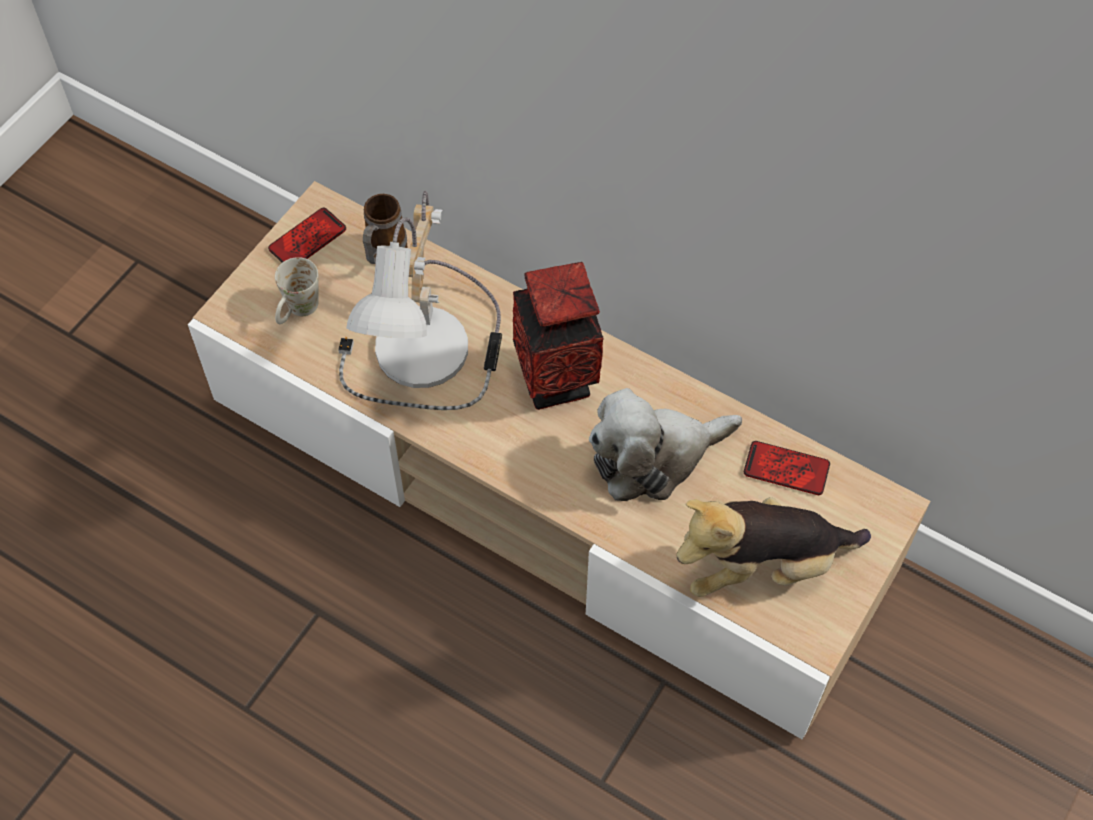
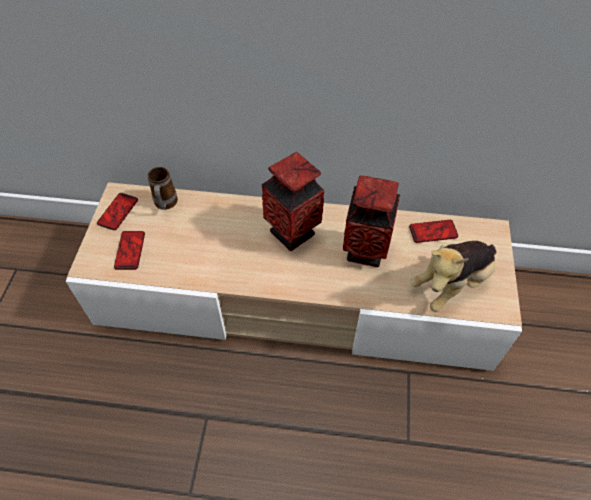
camera: 25 degrees left, 5 degrees down
(297, 312) = (130, 250): white mug -> phone
(430, 355) = (217, 245): table lamp -> none
(654, 457) = (365, 251): plush toy -> vase

